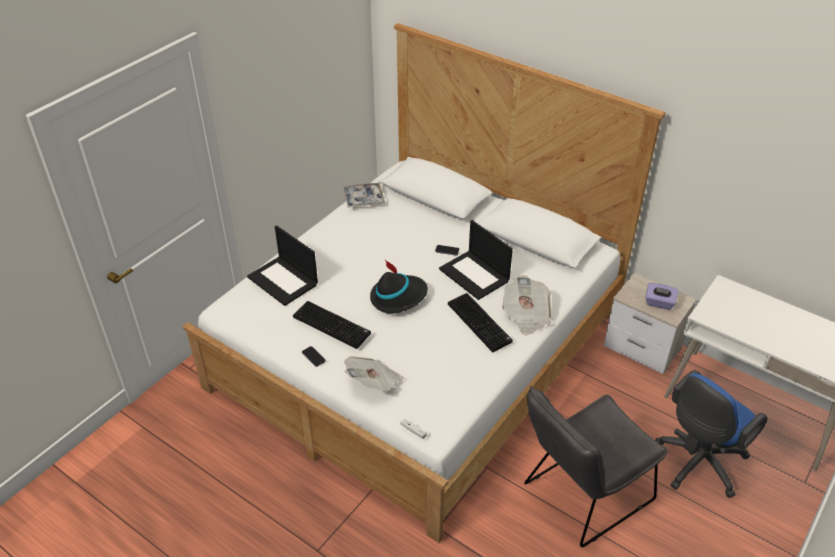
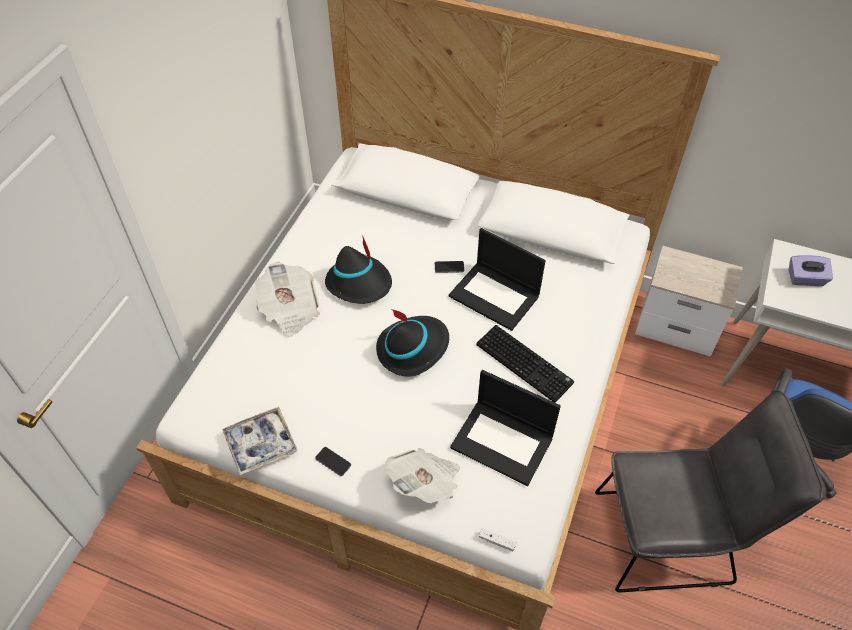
camera: 15 degrees left, 10 degrees up
(283, 281) = (257, 356): laptop -> laptop (503, 442)
(333, 325) = (344, 409): keyboard -> none
(364, 199) = (320, 213): tray -> tray (260, 444)
(375, 249) = (359, 283): none -> black hat
(526, 316) = (576, 341): newspaper -> newspaper (289, 310)
(581, 496) = (673, 537): grey chair -> grey chair turned 135 degrees counterclockwise
(659, 303) = (704, 281): purple tissue box -> purple tissue box (805, 279)

